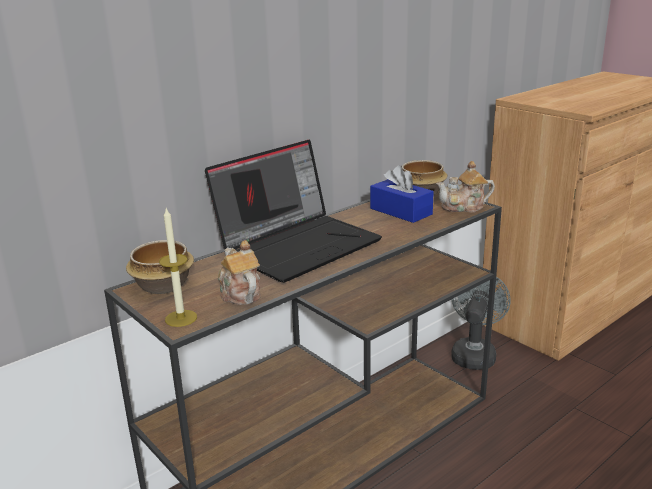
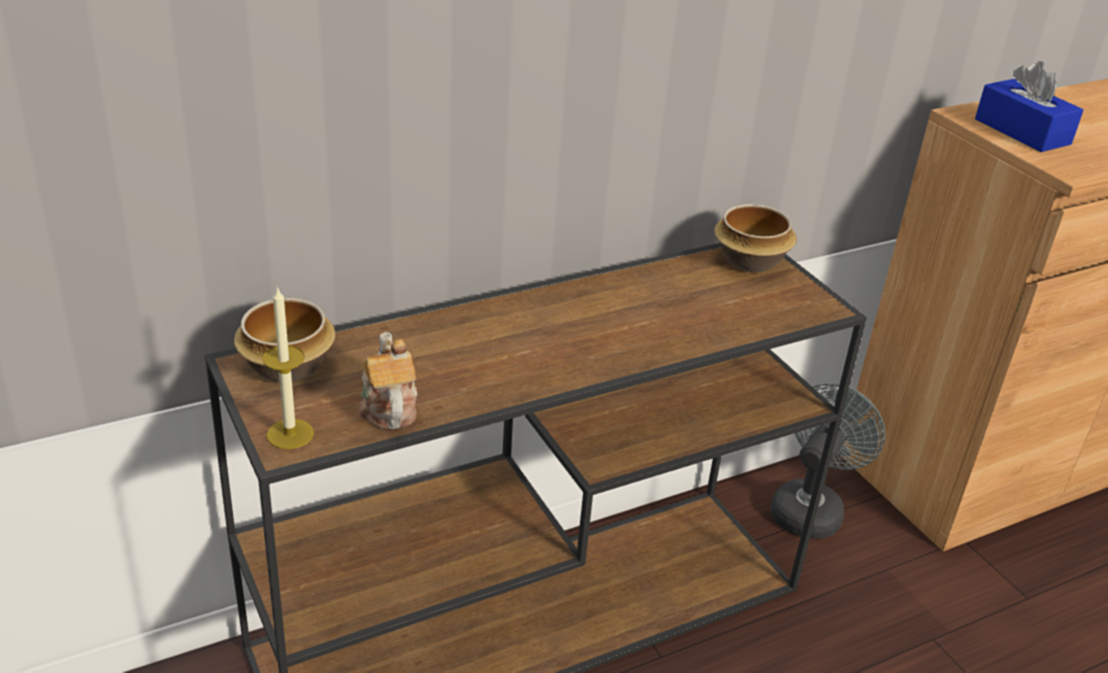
camera: 10 degrees right, 10 degrees up
(299, 245) = (512, 330): laptop -> none
(401, 211) = (699, 293): blue tissue box -> blue tissue box (1022, 131)
(464, 207) = (804, 306): teapot -> none

